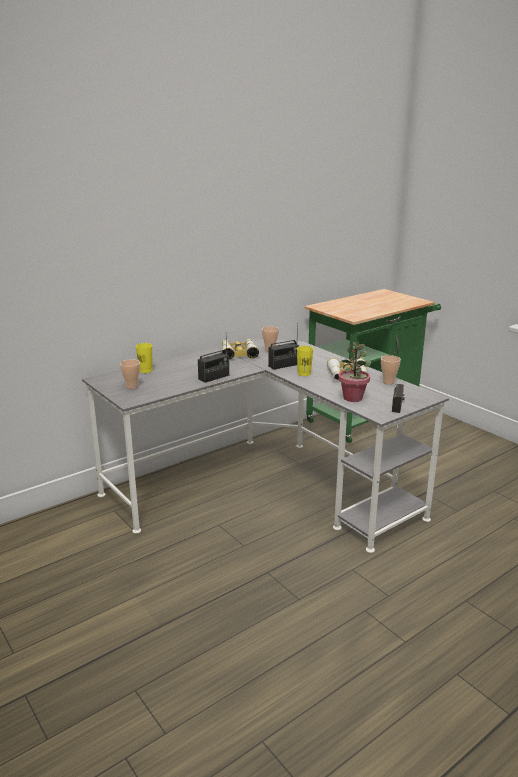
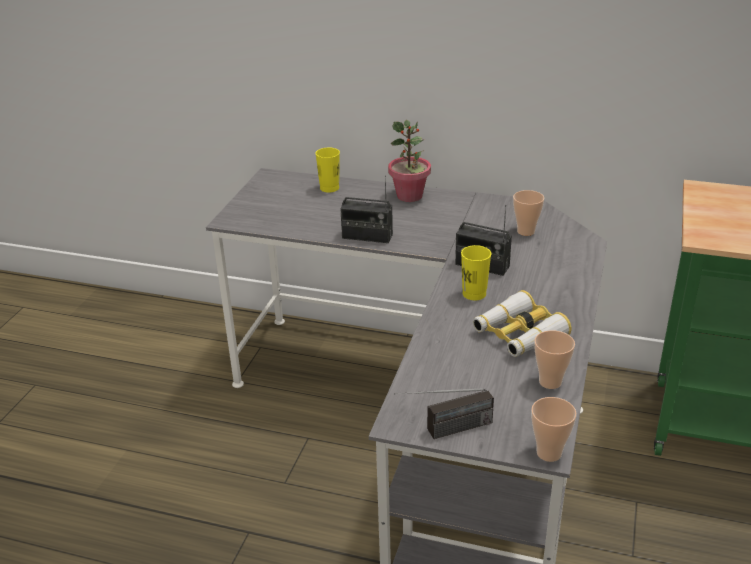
camera: 55 degrees right, 10 degrees up
(131, 386) = (272, 202): cup -> cup (549, 453)
(239, 353) = (475, 217): binoculars -> none
(353, 398) = (436, 372): potted plant -> potted plant (409, 196)

